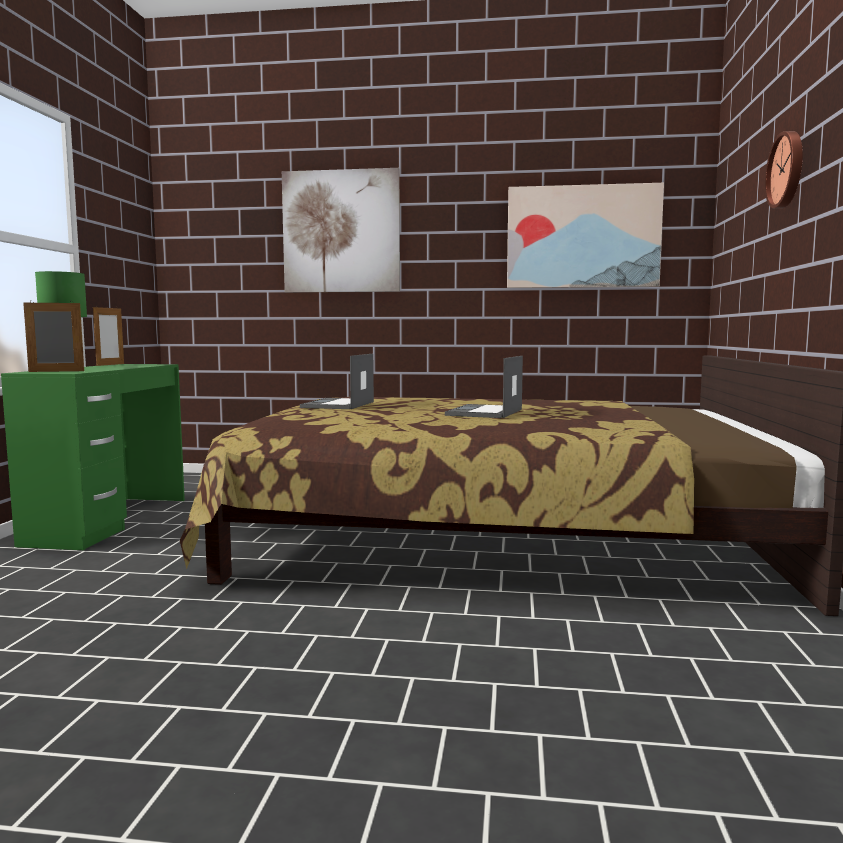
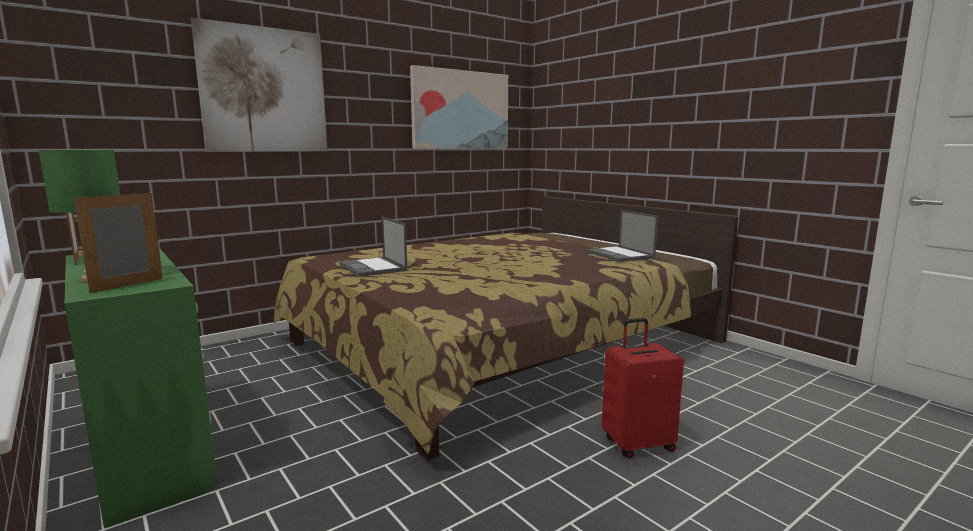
camera: 45 degrees left, 5 degrees up
(387, 647) = (637, 444): none -> red suitcase
(484, 412) = (507, 258): laptop -> laptop (620, 255)
(787, 170) = (638, 89): wall clock -> none

